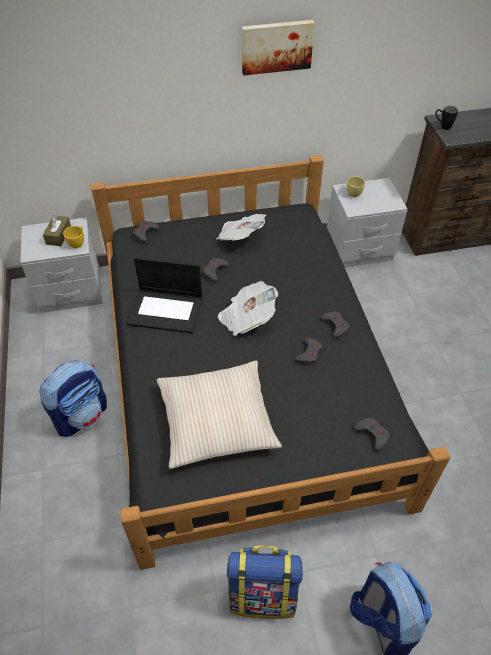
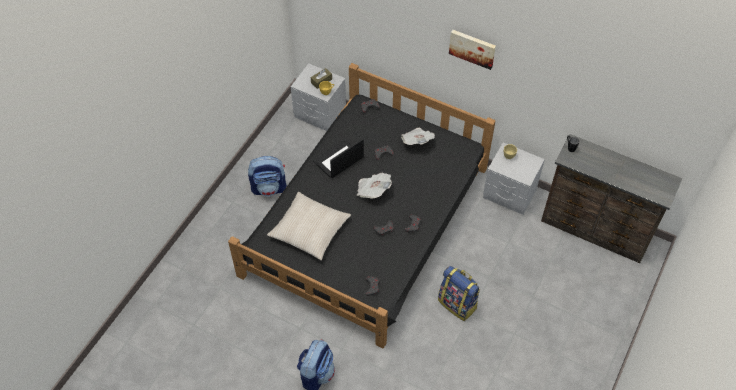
camera: 40 degrees right, 5 degrees up
(166, 310) = (338, 160): laptop -> laptop turned 90 degrees clockwise
(263, 594) = (277, 325): backpack -> backpack (458, 304)

